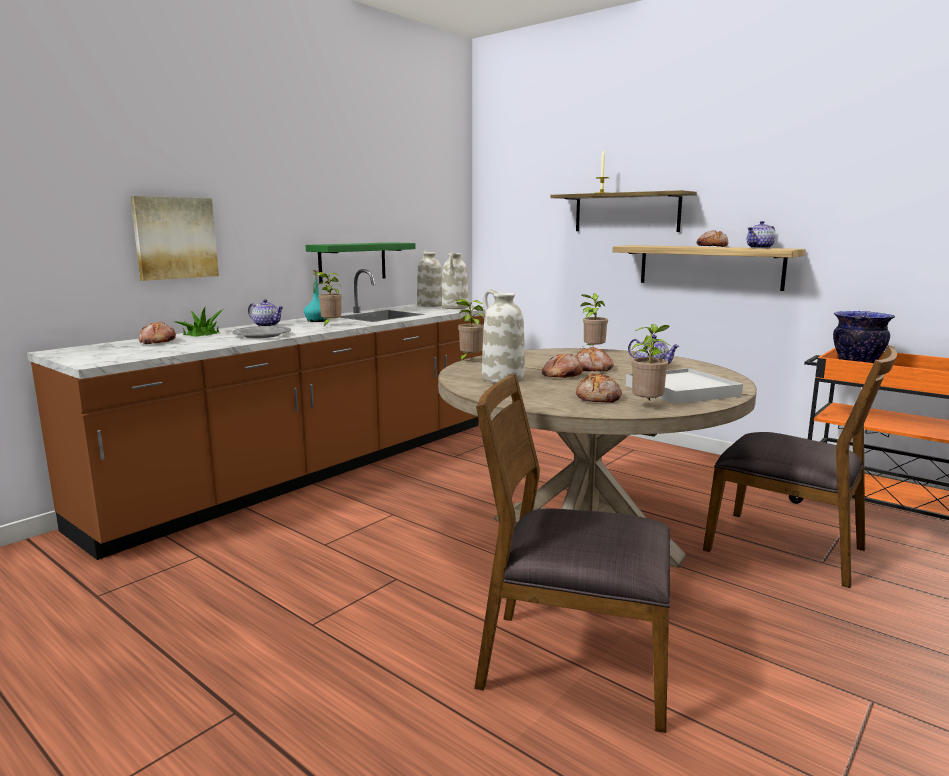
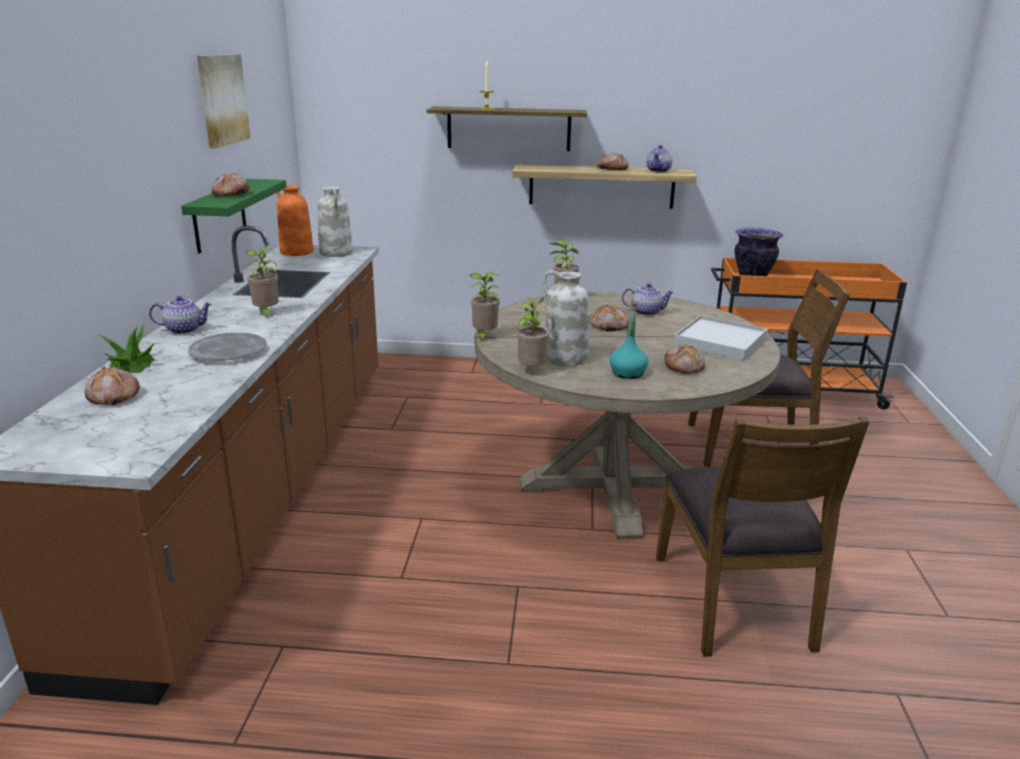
camera: 35 degrees left, 10 degrees up
(175, 238) = (68, 236): picture -> picture (221, 99)
(317, 320) = (228, 307): turquoise bottle -> turquoise bottle (627, 373)
(429, 305) = (296, 252): white vase -> orange vase
(561, 375) = (603, 342): bread -> bread (230, 194)
(574, 663) = (735, 601): brown chair -> brown chair turned 75 degrees counterclockwise
(647, 406) = (730, 367): potted plant -> potted plant (531, 370)

